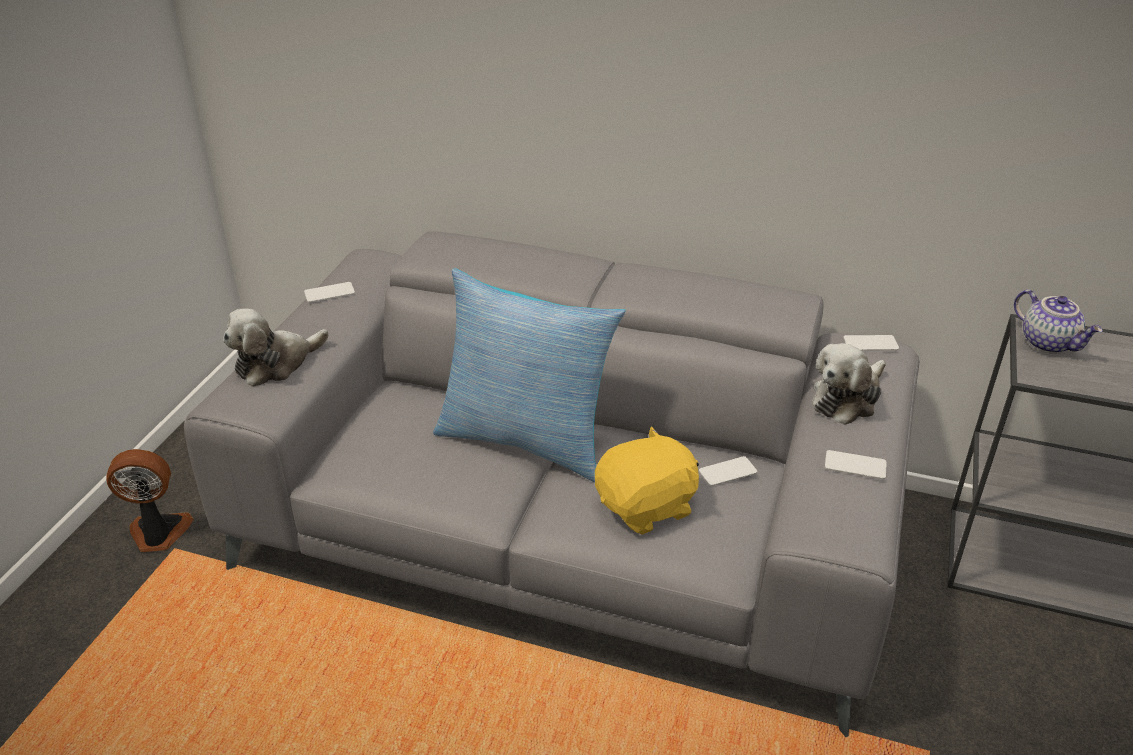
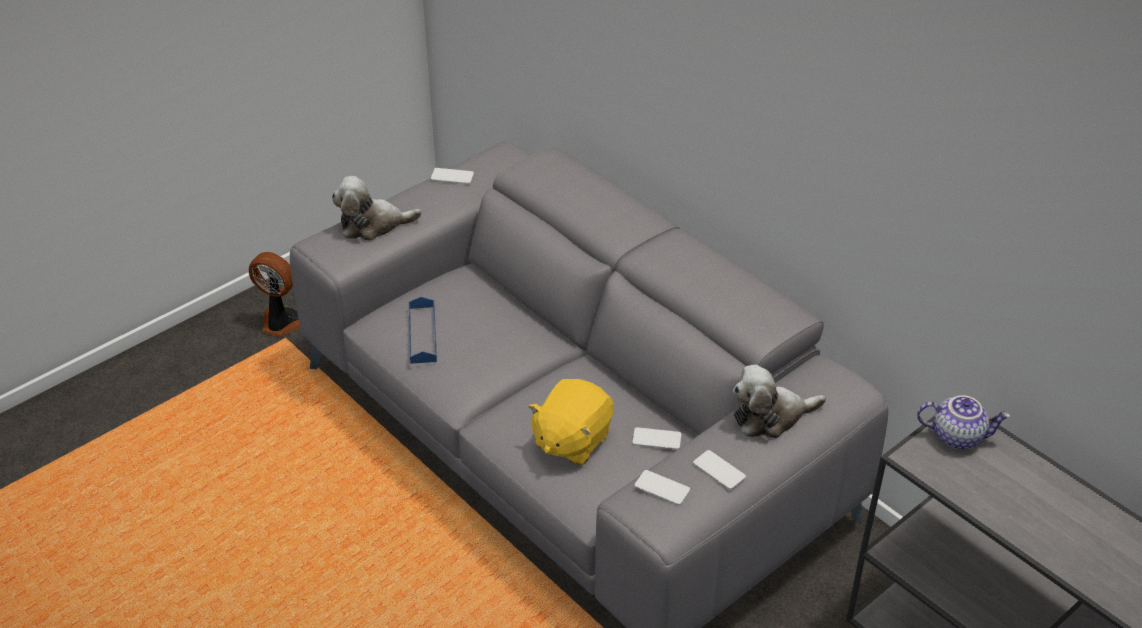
camera: 30 degrees right, 5 degrees up
(396, 463) = (422, 334): none -> blue tray
(526, 439) = (529, 352): pillow -> none
(647, 507) = (571, 440): yellow plush toy -> yellow plush toy turned 120 degrees clockwise
(870, 344) = (842, 379): phone -> phone (662, 488)
(1049, 343) = (958, 436): teapot -> teapot turned 75 degrees counterclockwise

